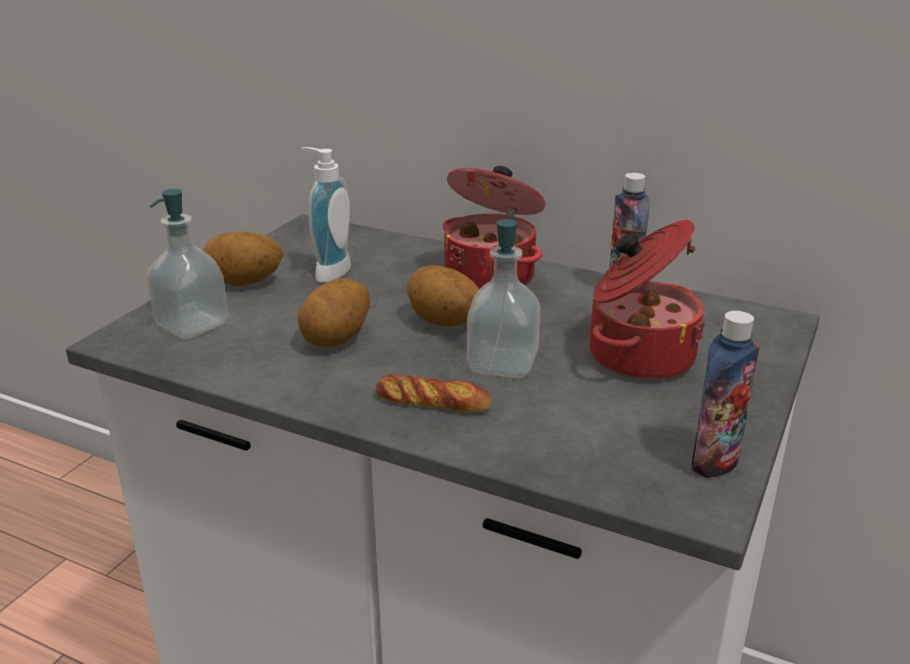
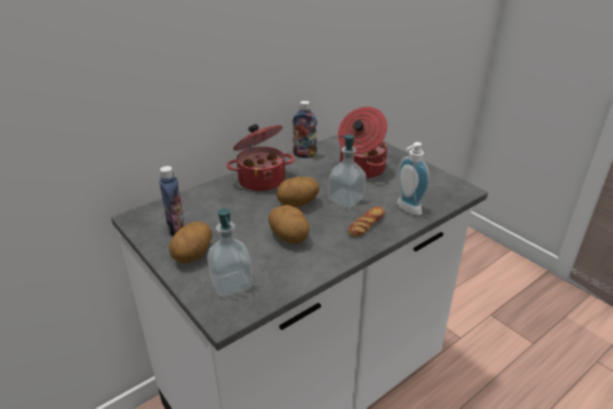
camera: 65 degrees left, 5 degrees up
(328, 272) = (208, 224): soap dispenser -> soap dispenser (406, 210)
(715, 462) = (439, 179): bottle -> bottle (176, 229)

